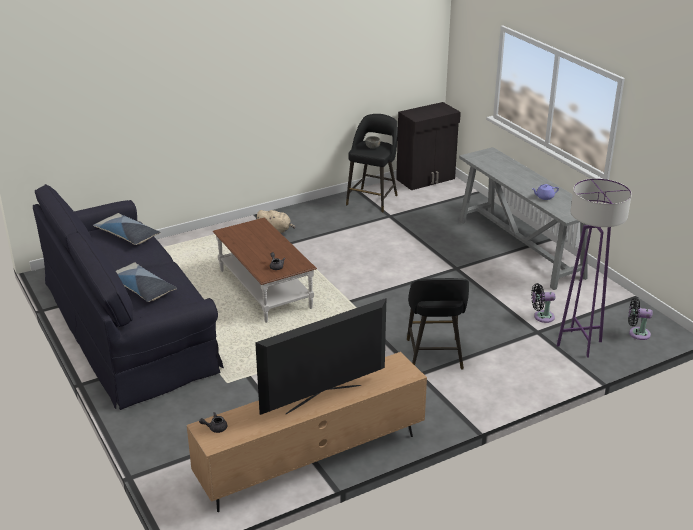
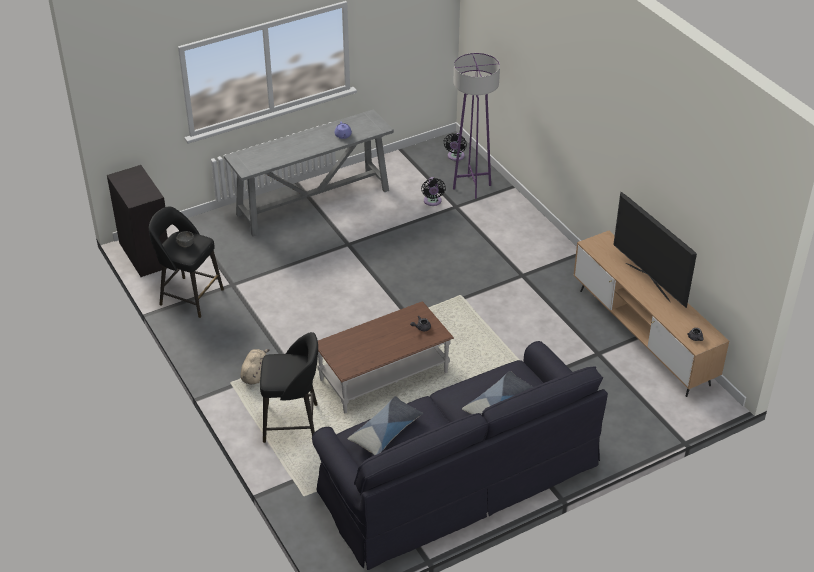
camera: 90 degrees left, 10 degrees up
(434, 355) = (494, 265): black stool -> black stool (293, 423)

